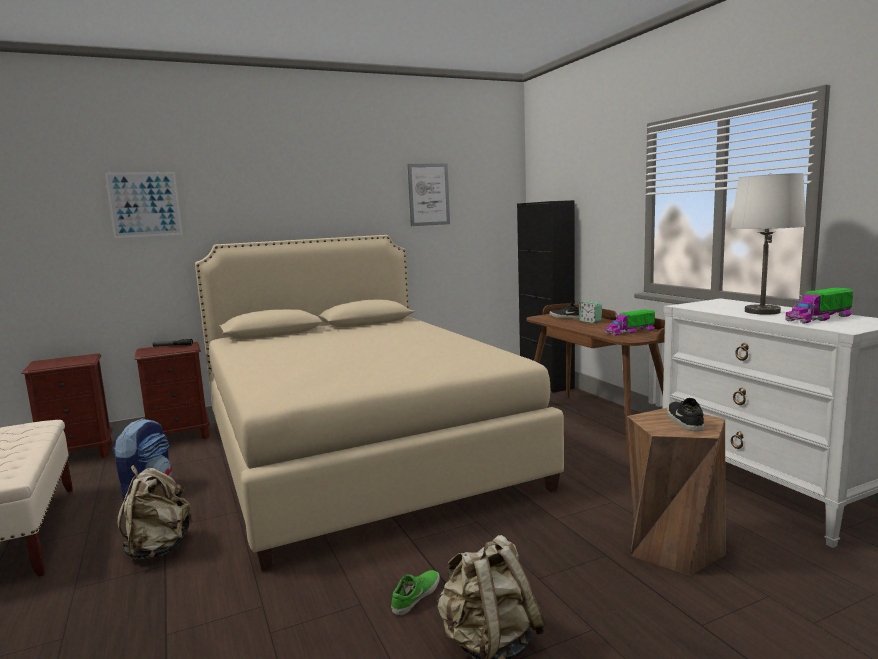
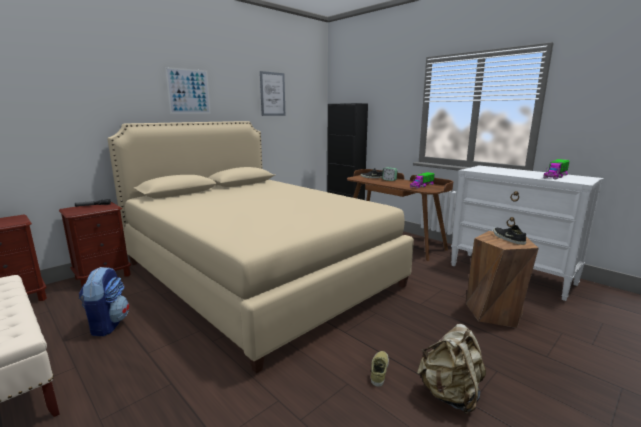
camera: 20 degrees left, 5 degrees up
(144, 204) = (60, 86): picture -> picture (188, 91)
(158, 549) = (155, 371): beige backpack -> none
(415, 596) = (378, 370): green shoe -> beige shoe
(762, 311) = (519, 173): white table lamp -> none

